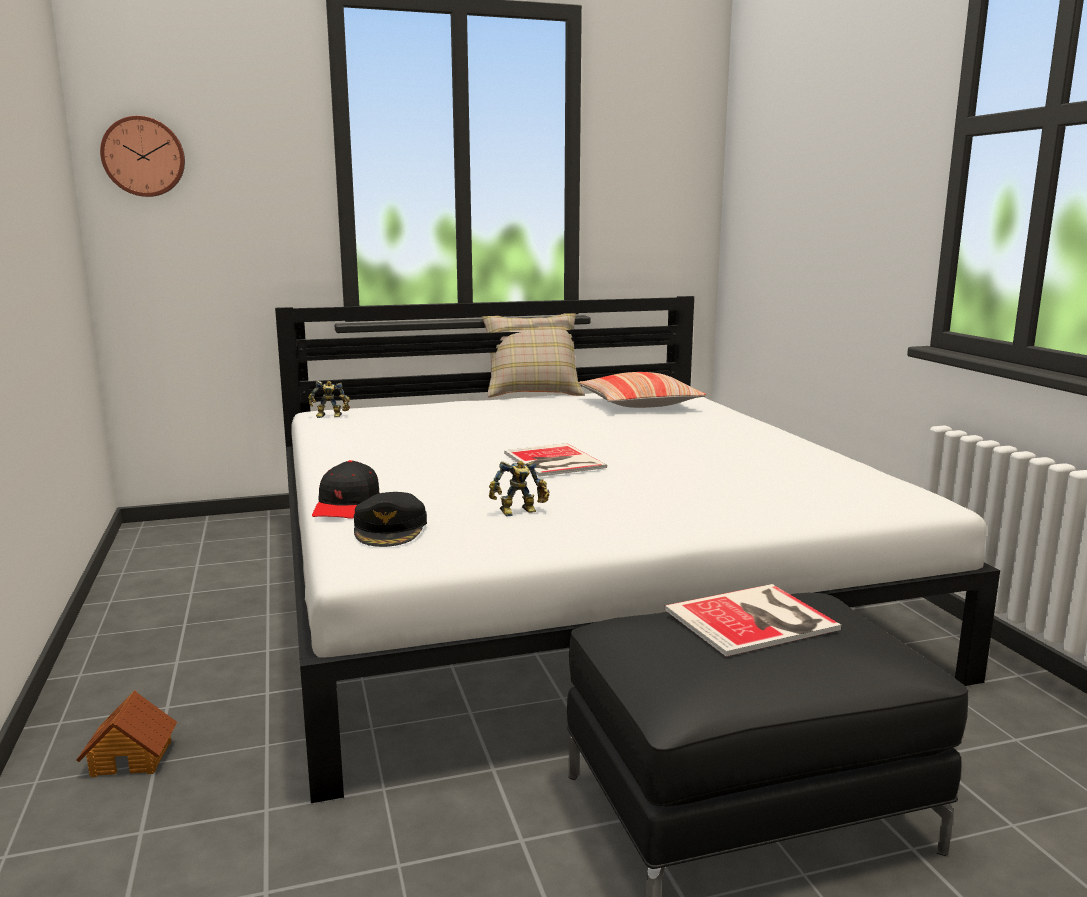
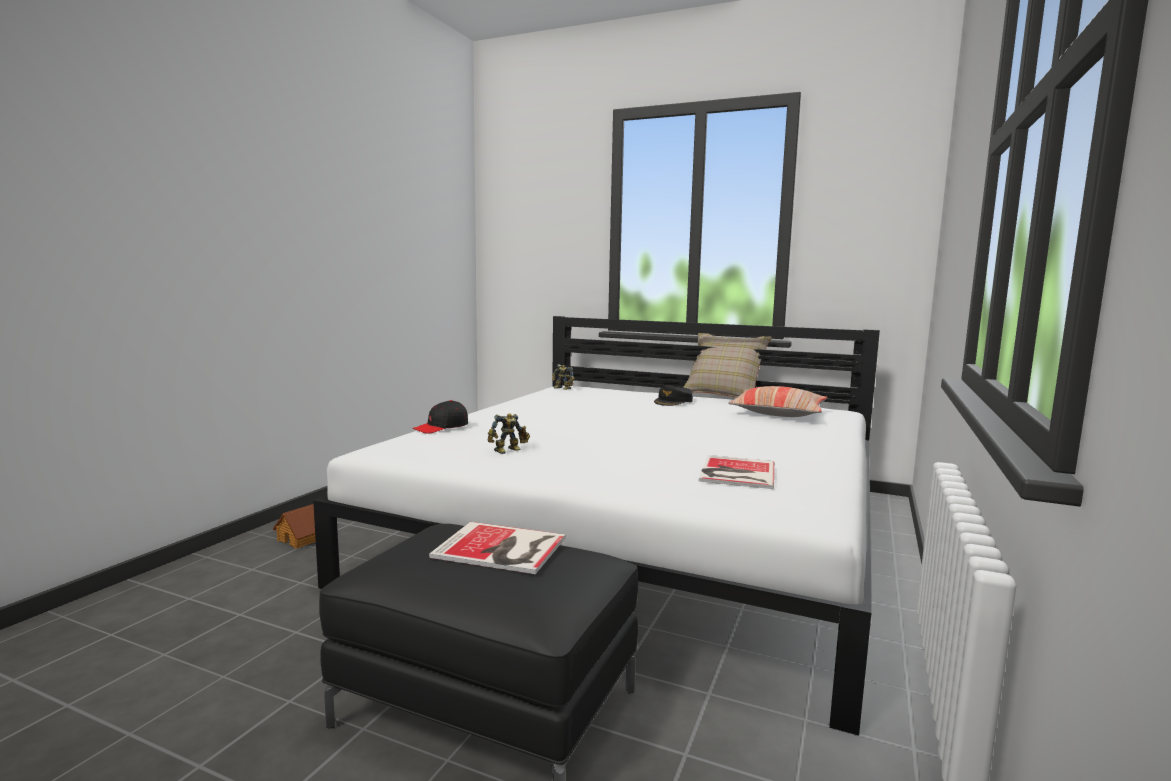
camera: 40 degrees right, 5 degrees down
(144, 157) = (507, 223): wall clock -> none
(390, 529) = (425, 441): black cap -> black cap (673, 401)
(520, 512) = (509, 451): toy robot -> toy robot turned 60 degrees counterclockwise
(553, 461) = (608, 431): book -> book (735, 473)

